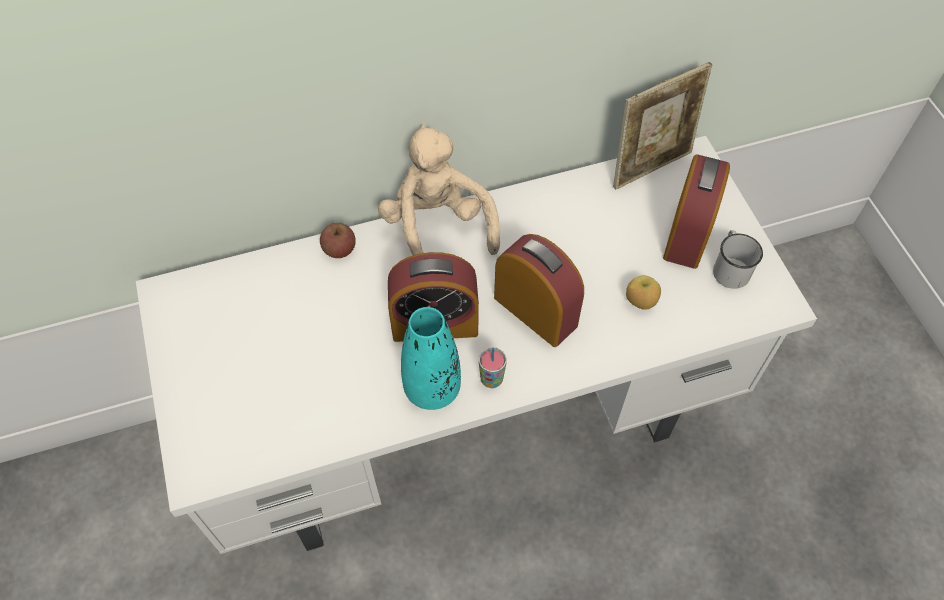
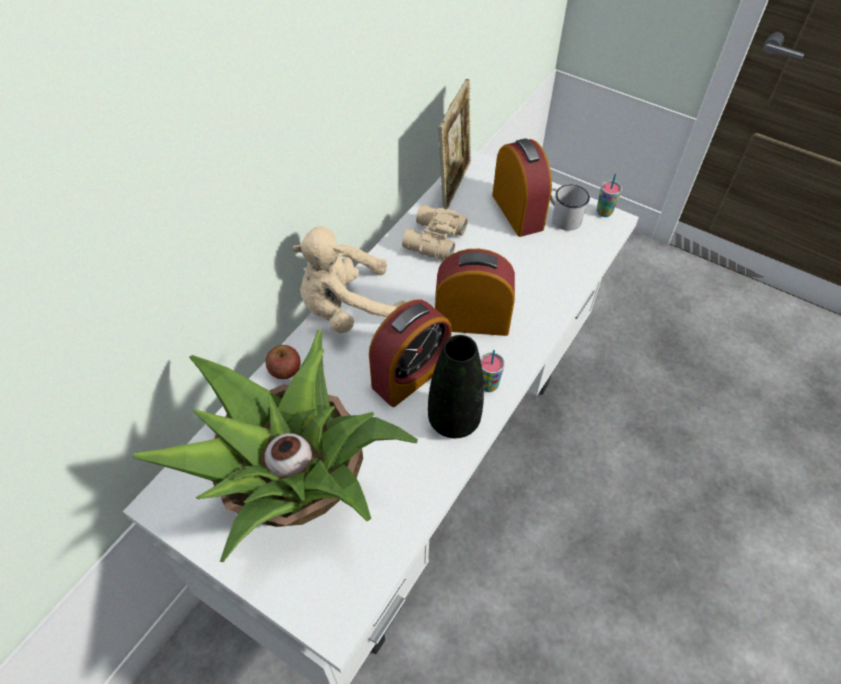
camera: 40 degrees left, 5 degrees down
(259, 353) = (294, 489): none -> potted plant
(432, 388) = (454, 420): turquoise vase -> black vase
(437, 228) = (347, 309): beige plush toy -> beige plush toy turned 45 degrees counterclockwise
(575, 211) = (433, 240): none -> beige binoculars
(640, 302) = (531, 271): apple -> none
(782, 290) = (604, 212): none -> cup

